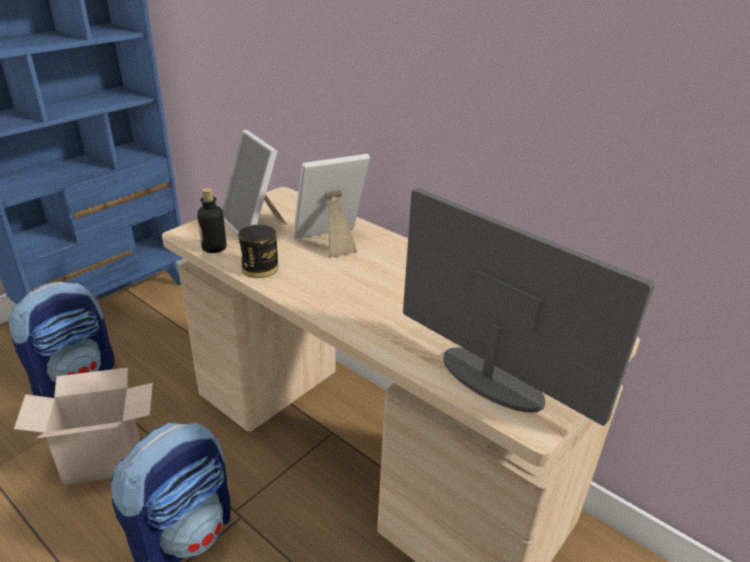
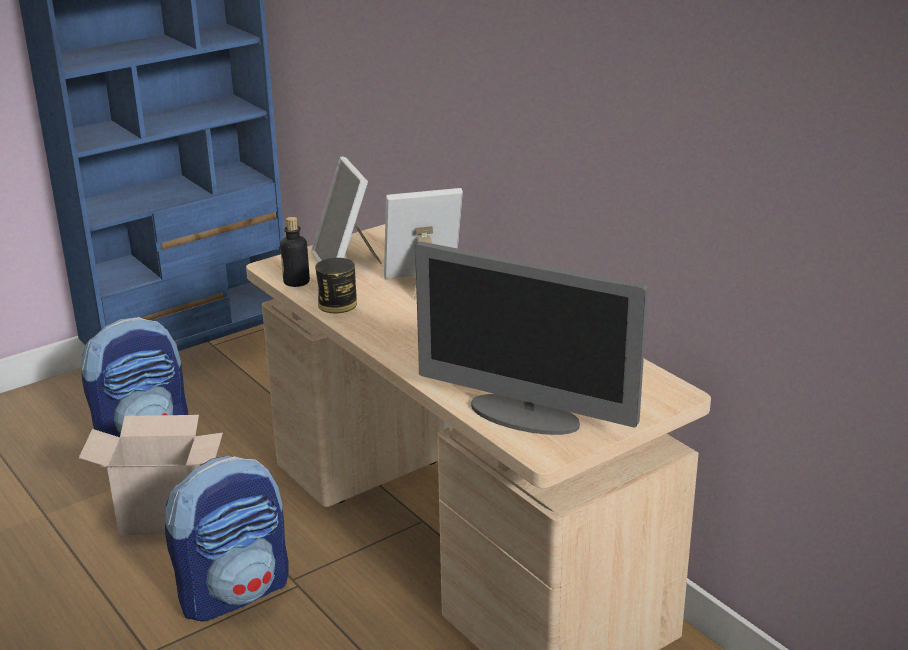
camera: 15 degrees right, 5 degrees down
(490, 379) = (525, 416): monitor -> monitor turned 150 degrees clockwise

